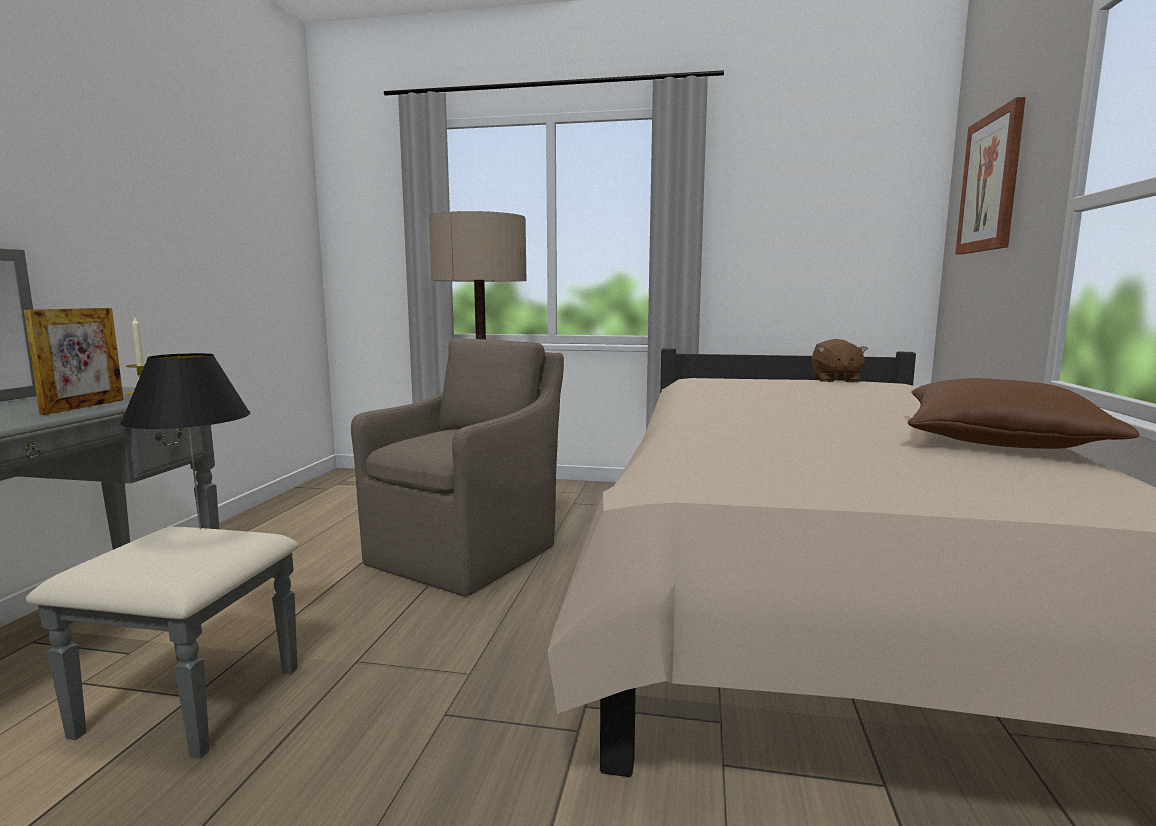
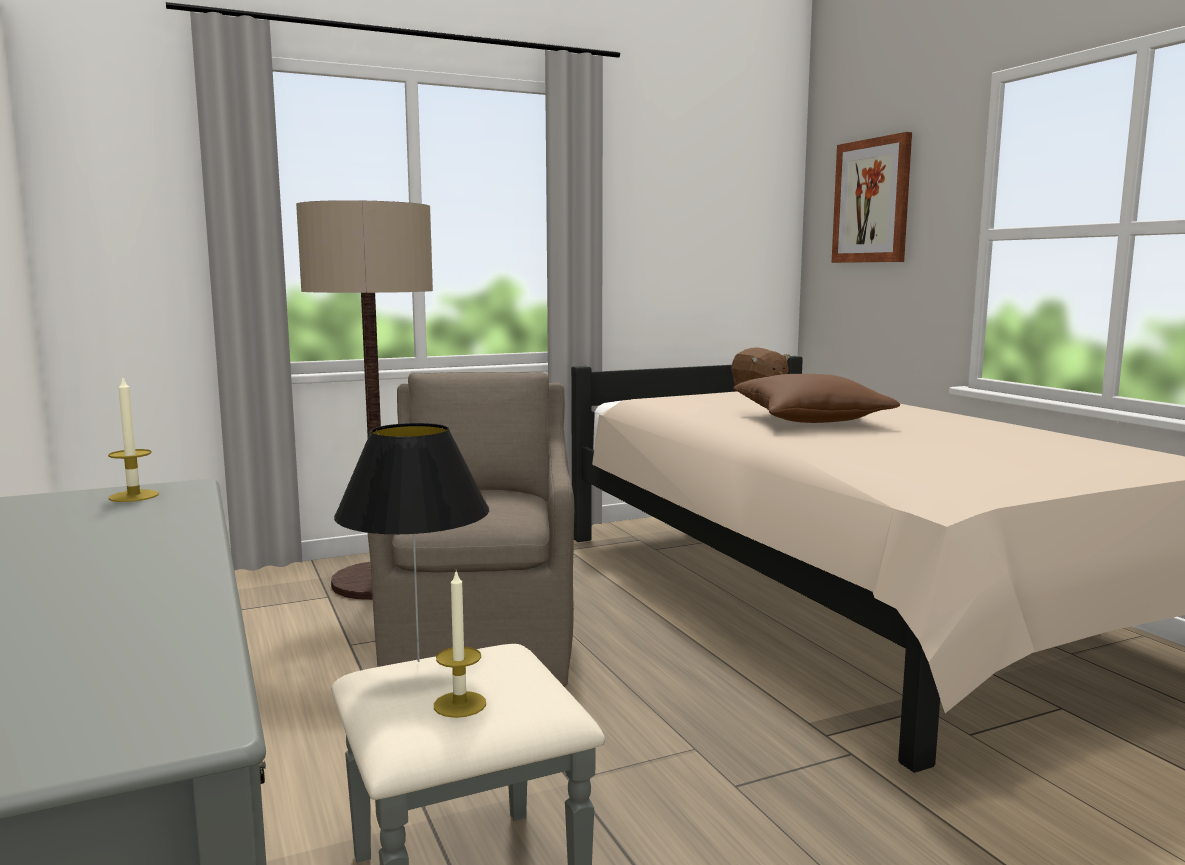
camera: 35 degrees left, 0 degrees up
(84, 406) = (164, 526): picture frame -> none
(139, 559) = (460, 704): none -> candle
(1001, 442) = (1025, 432): brown pillow -> brown pillow (810, 420)

